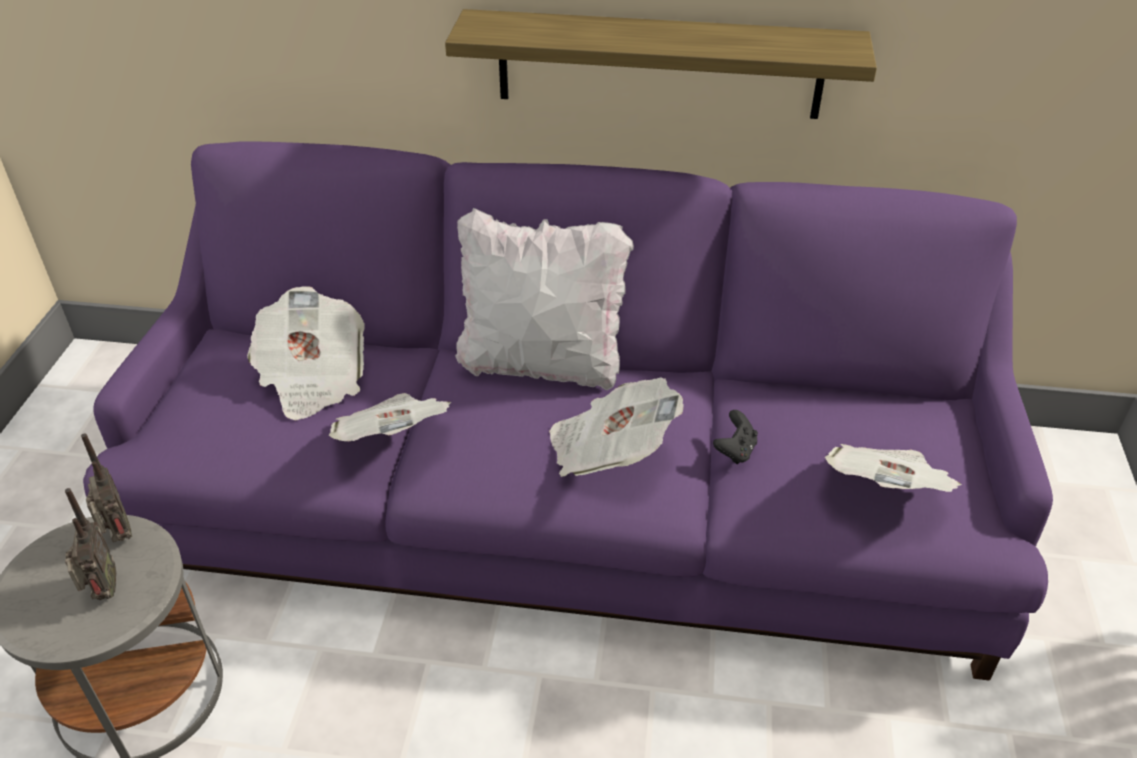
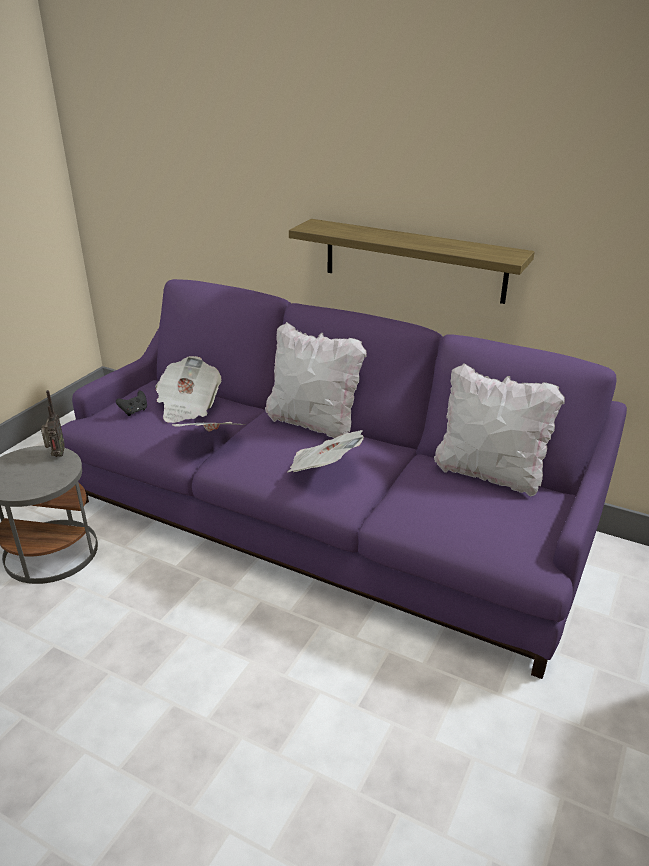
camera: 20 degrees right, 10 degrees down
(103, 592) = (35, 476): radio -> none
(735, 451) = (400, 485): black game controller -> black game controller (134, 411)
(848, 396) = (489, 474): none -> white pillow
(885, 491) = (479, 523): newspaper -> none

